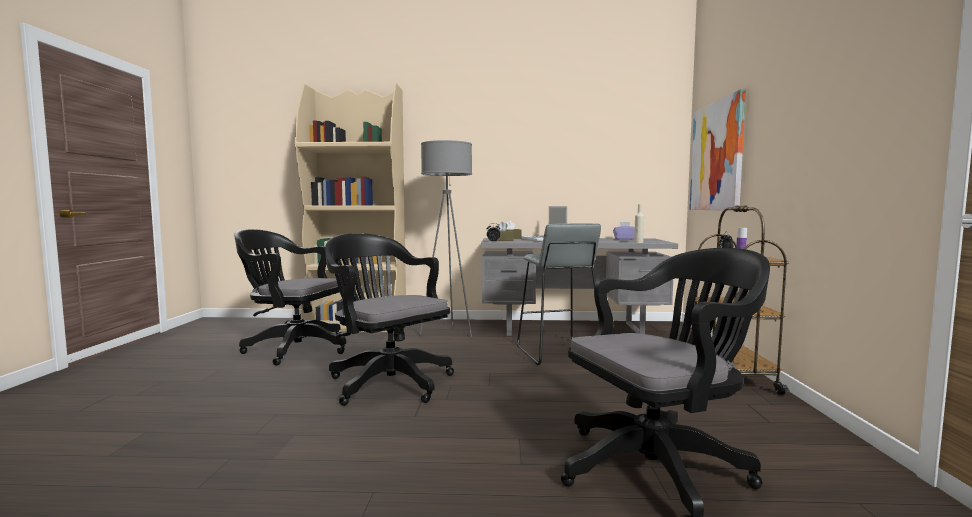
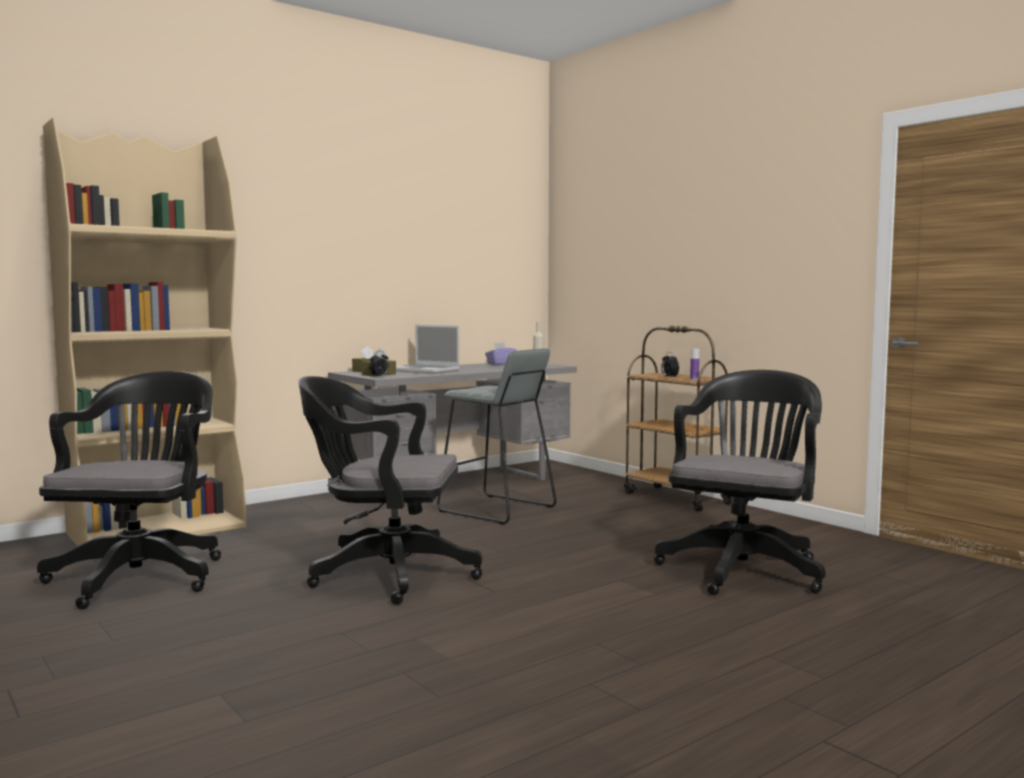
camera: 40 degrees left, 0 degrees up
(293, 348) = (141, 575): black office chair -> black office chair turned 120 degrees clockwise
(448, 332) = (319, 514): grey floor lamp -> none
(716, 156) = (603, 267): picture -> none

